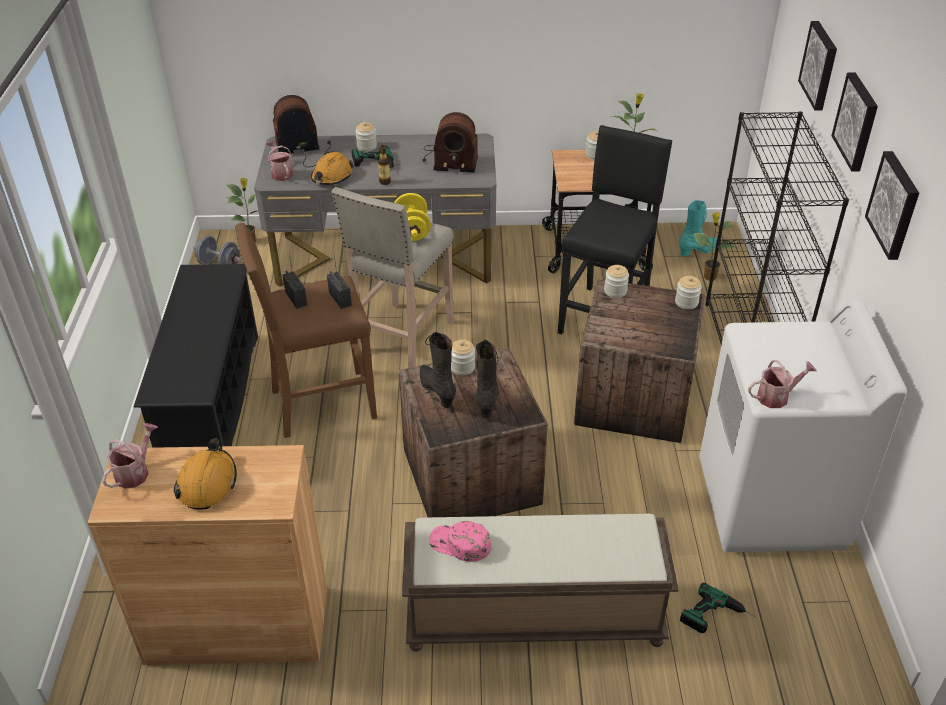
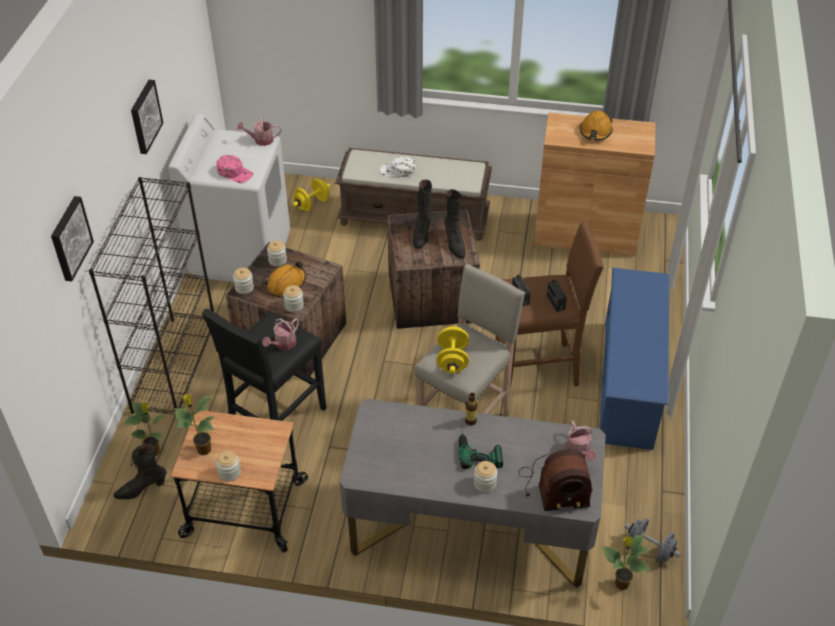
camera: 170 degrees left, 5 degrees up
(135, 472) = (637, 141): watering can -> watering can (283, 344)
(212, 400) = (627, 384): black shoe rack -> blue shoe rack
(332, 176) = (525, 438): orange hard hat -> orange hard hat (286, 283)
(449, 159) = (397, 447): radio -> none
(460, 544) = (457, 176): pink cap -> pink cap (235, 172)
(462, 367) = (433, 258): jar -> jar (277, 260)
(564, 540) = (398, 171): none -> white cap
(698, 251) = (141, 489): turquoise boot -> black boot
(717, 618) = (312, 204): power drill -> yellow dumbbell
(857, 121) = (108, 165): picture -> none

